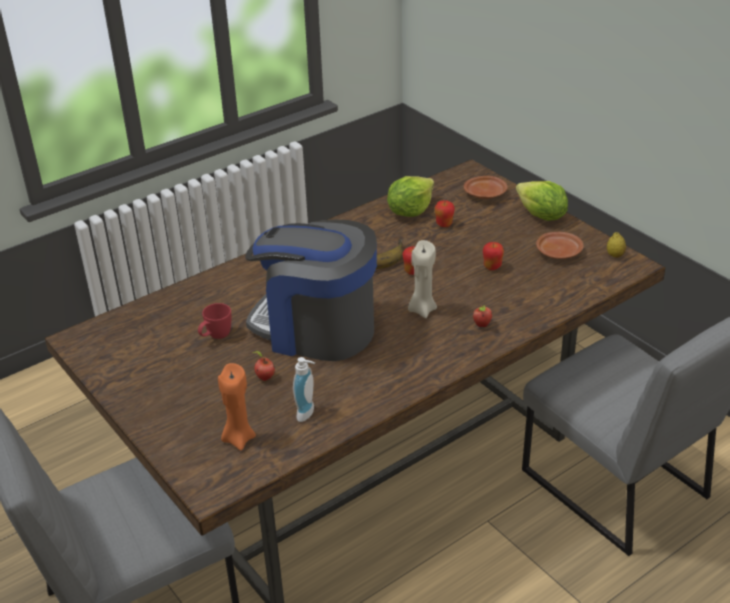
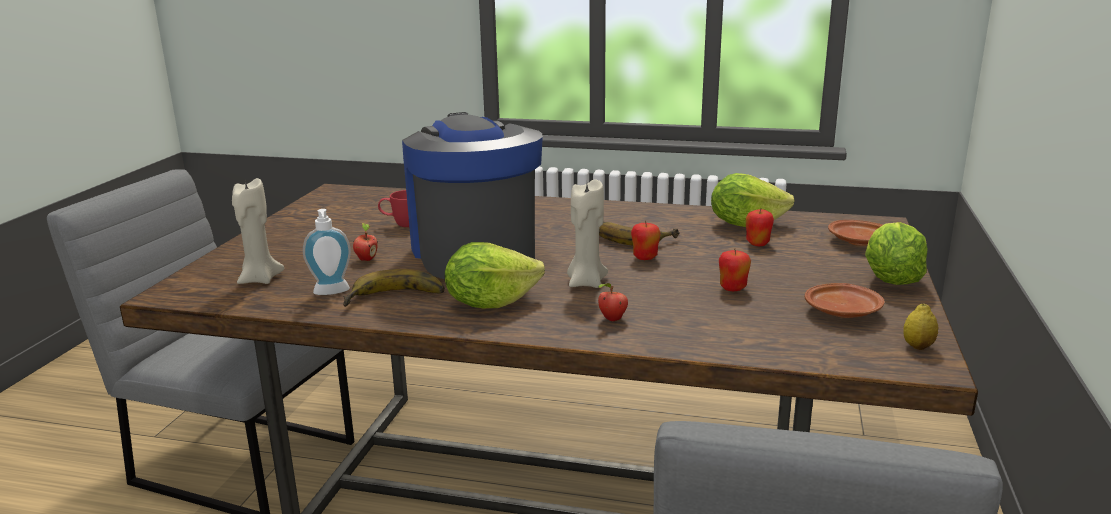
camera: 50 degrees right, 15 degrees down
(238, 438) = (260, 279): orange candle -> beige candle
(354, 391) = (395, 299): none -> banana
(407, 357) = (490, 303): none -> lettuce

